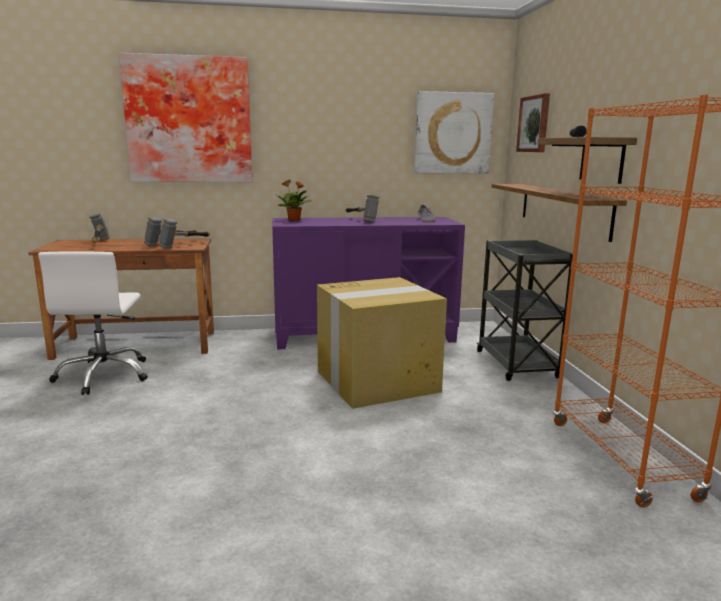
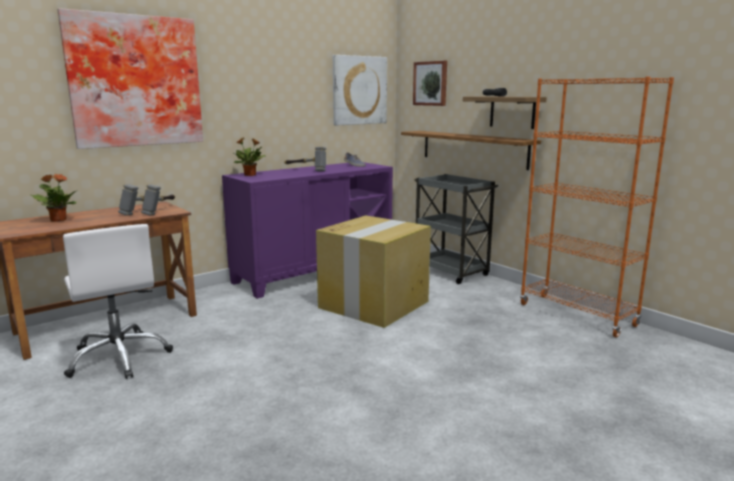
camera: 30 degrees left, 0 degrees up
(99, 243) = (58, 220): hammer -> potted plant

